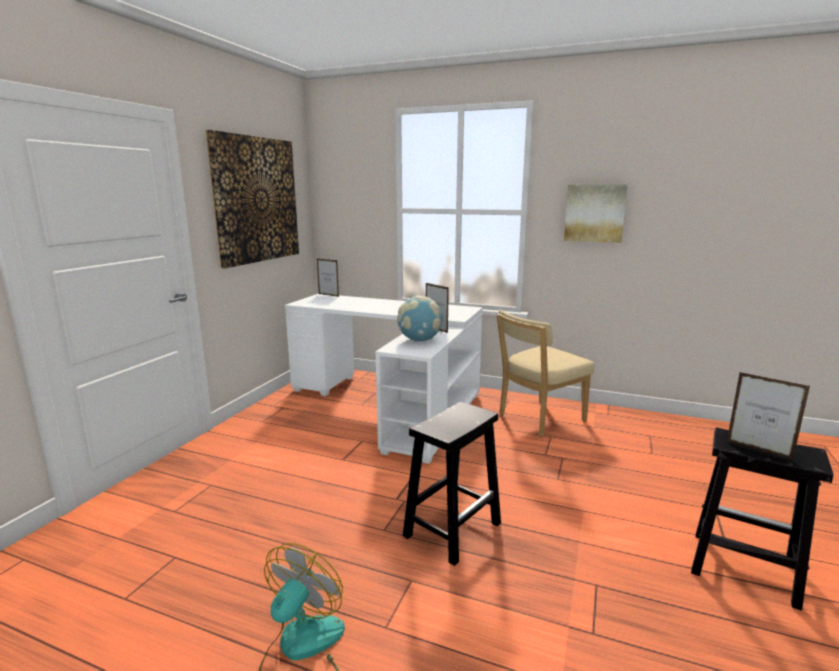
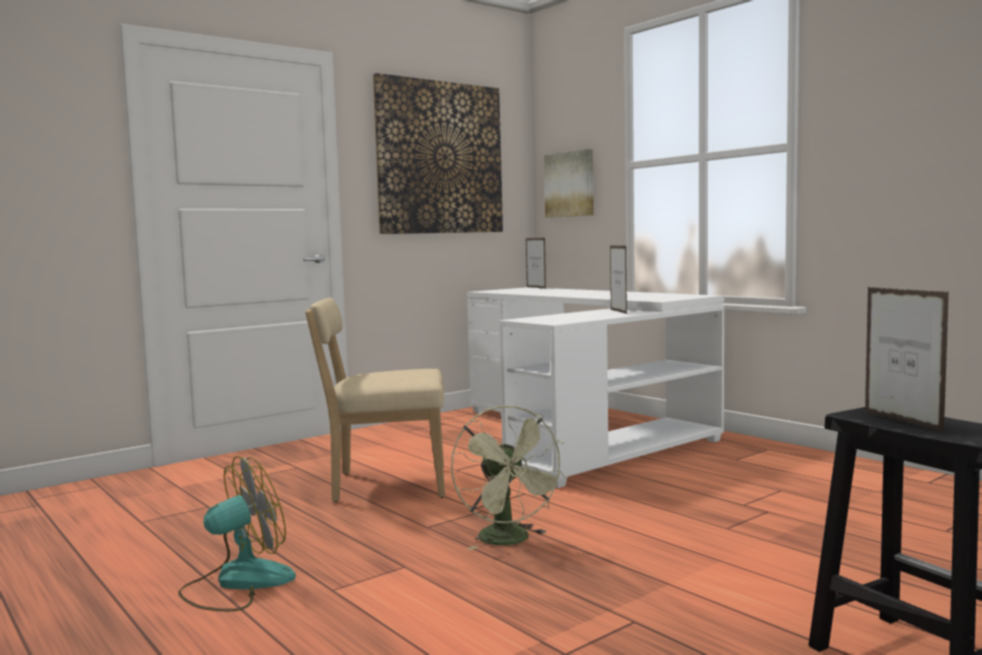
camera: 30 degrees right, 10 degrees down
(420, 340) = (573, 316): globe -> none
(453, 528) = (510, 541): black stool -> green fan
(538, 419) = (787, 472): beige chair -> beige chair (383, 485)
(594, 213) = (899, 133): picture -> picture (570, 184)

